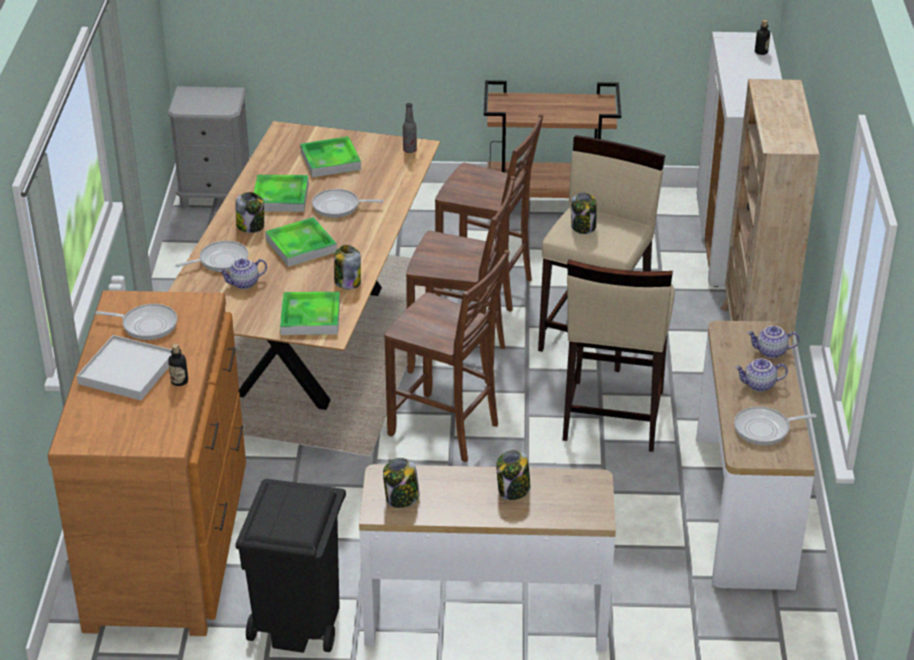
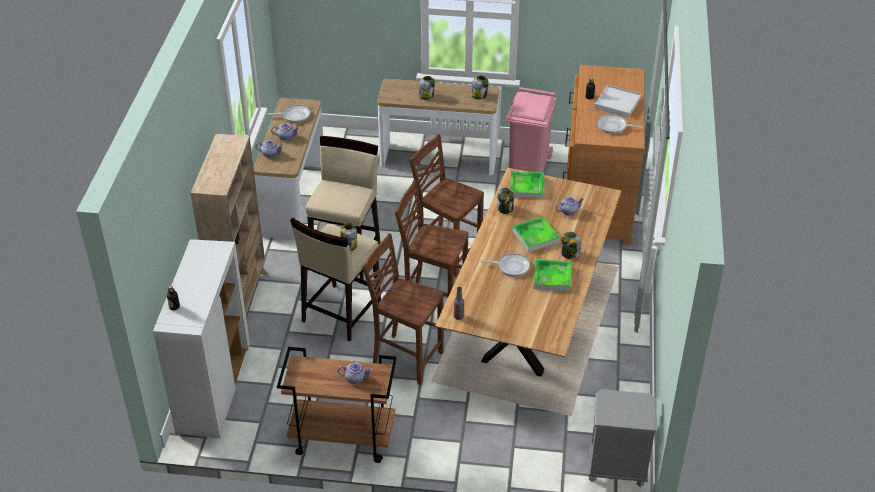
camera: 175 degrees left, 5 degrees up
(220, 260) = (586, 228): frying pan -> none
(297, 622) = (528, 162): black trash can -> pink trash can
(330, 160) = (518, 310): tray -> none
(530, 108) = (355, 378): none -> teapot

